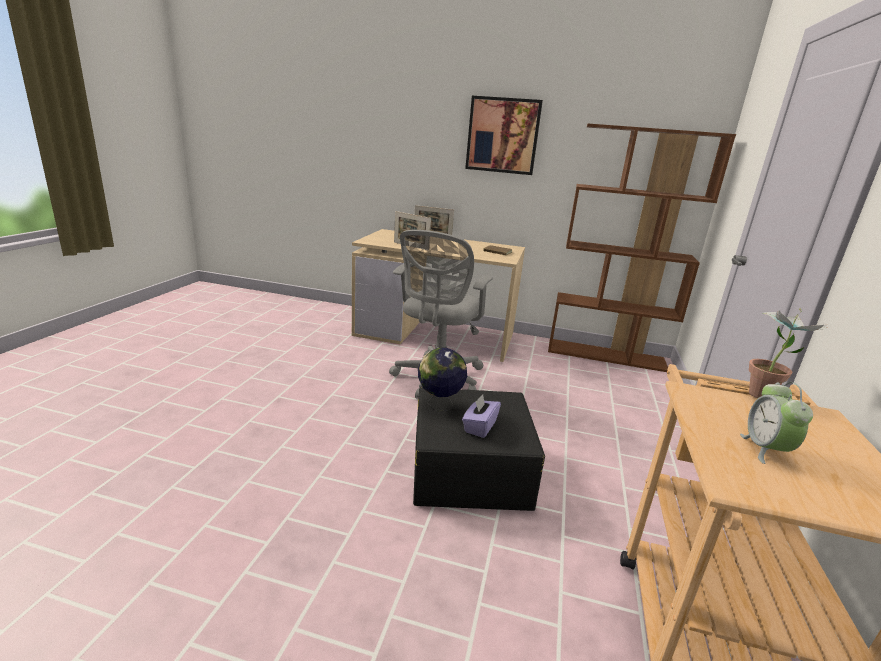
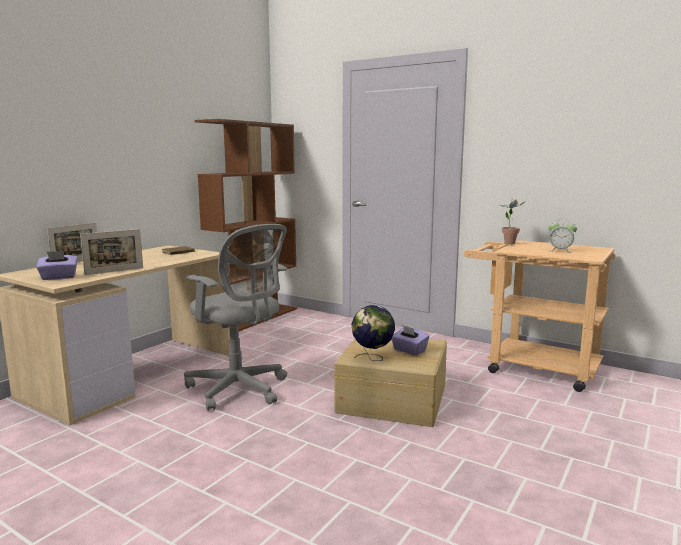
camera: 70 degrees left, 10 degrees down
(382, 239) = (59, 277): none -> purple tissue box
(470, 468) = (391, 398): black storage box -> beige storage box
(502, 135) = (123, 133): picture -> none

